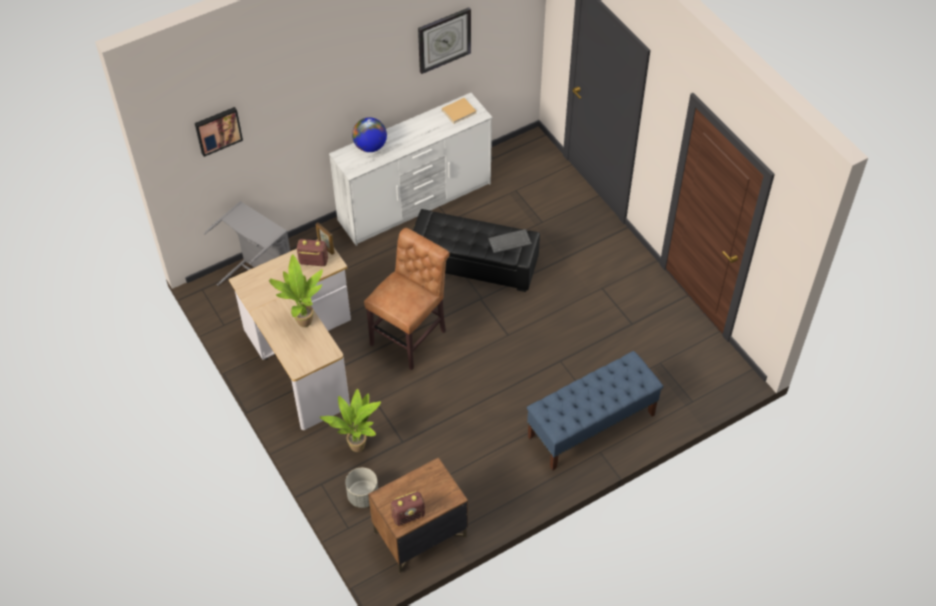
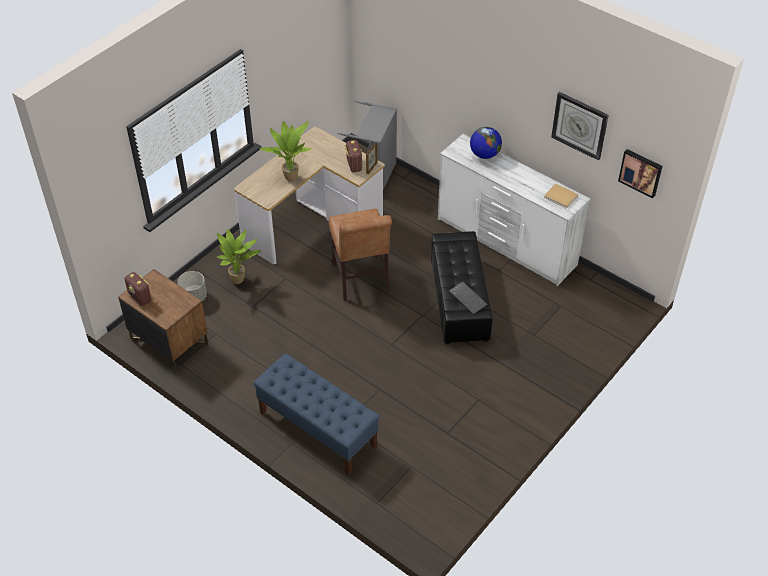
camera: 70 degrees right, 5 degrees down
(218, 130) = (392, 32): picture -> picture (641, 172)
(411, 335) = (361, 281): brown chair -> brown chair turned 60 degrees clockwise

